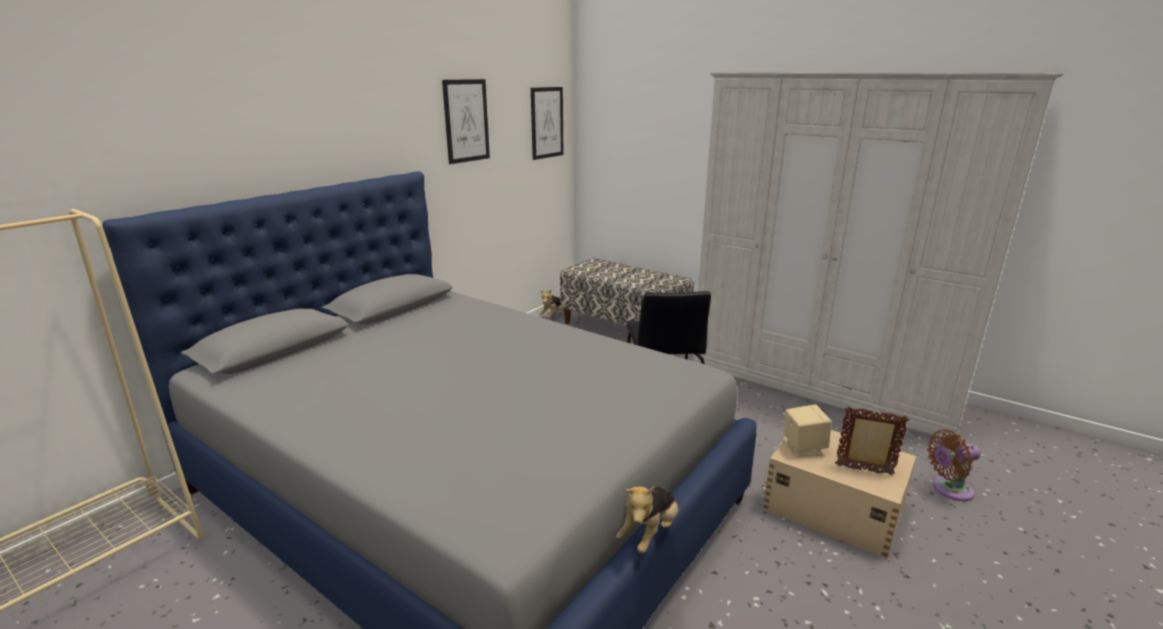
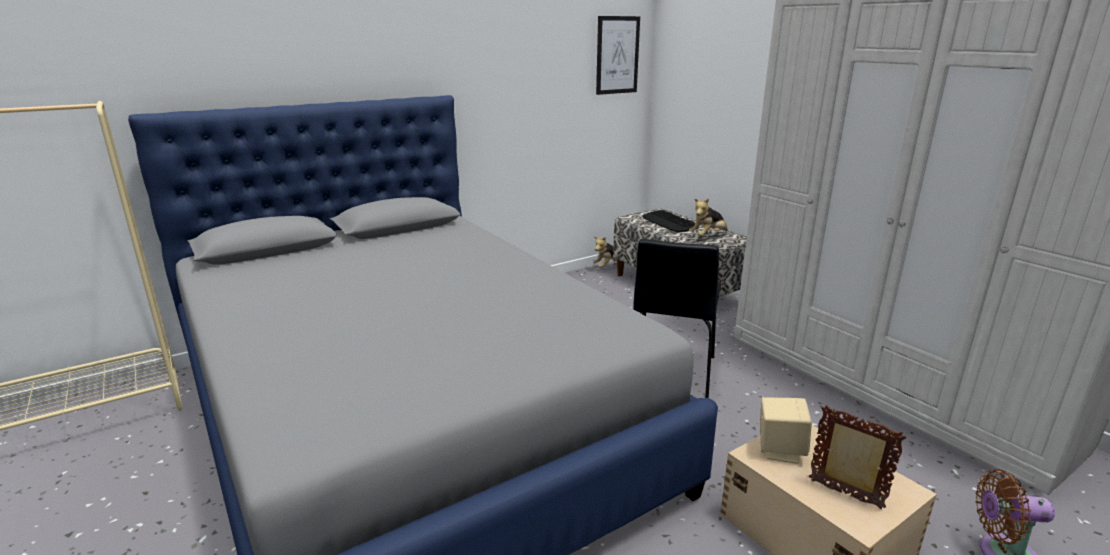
camera: 20 degrees right, 0 degrees up
(466, 121) = (515, 48): picture -> none
(610, 270) = (669, 222): none -> keyboard
(649, 533) = (495, 495): plush toy -> plush toy (708, 236)

